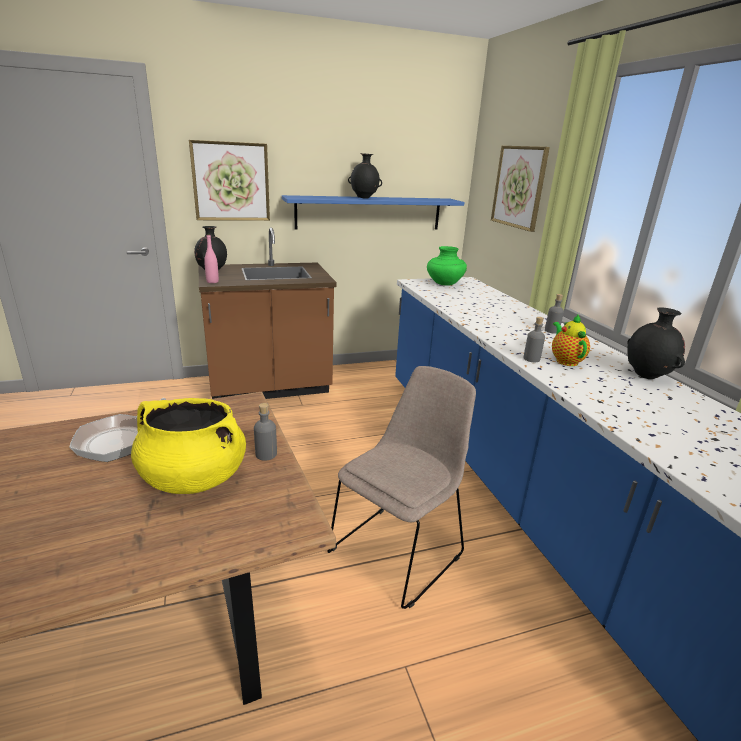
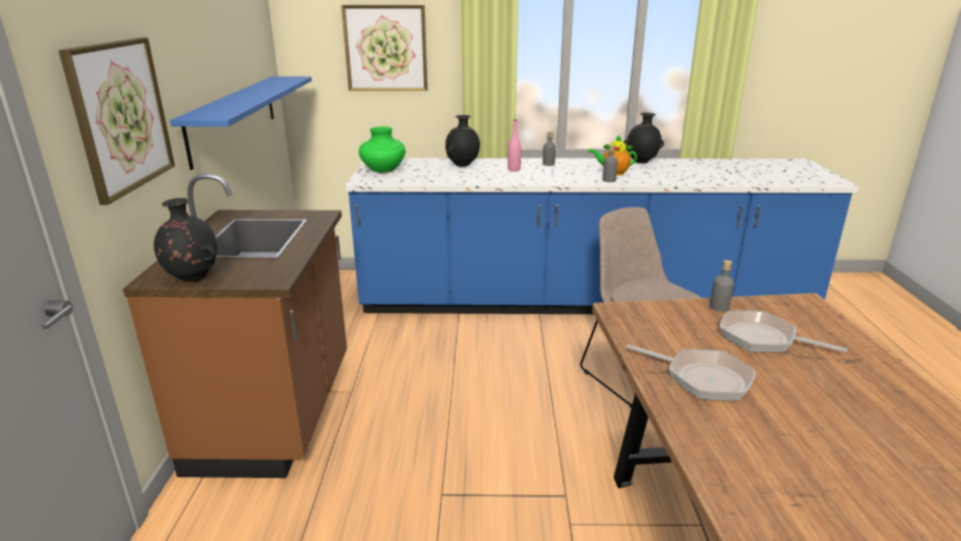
camera: 70 degrees left, 0 degrees up
(193, 478) = (762, 339): yellow cooking pot -> frying pan
(212, 282) = (267, 279): pink bottle -> pink bottle (514, 170)
(364, 198) = (247, 96): black vase -> black vase (462, 165)

